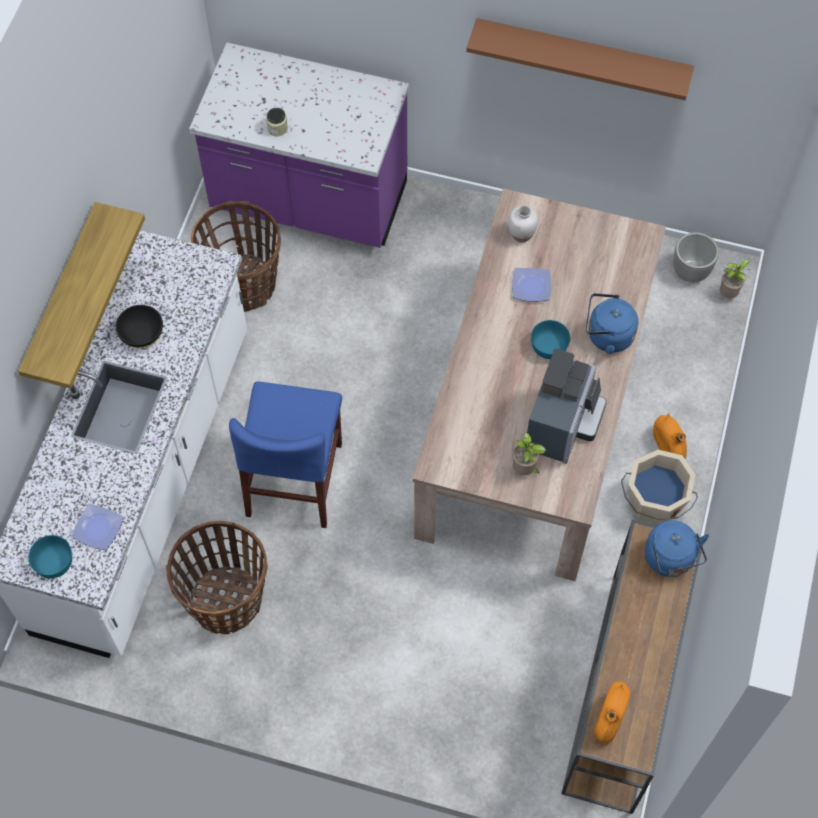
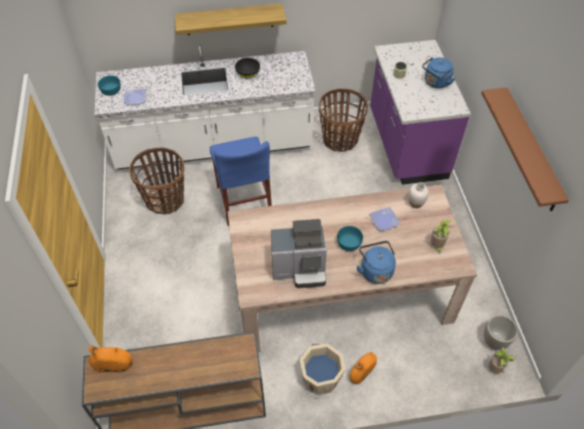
camera: 65 degrees right, 10 degrees down
(294, 479) = (244, 200): blue chair -> blue chair turned 90 degrees counterclockwise
(525, 470) = (259, 261): potted plant -> potted plant (436, 246)
(670, 560) = (236, 363): blue kettle -> blue kettle (436, 83)

